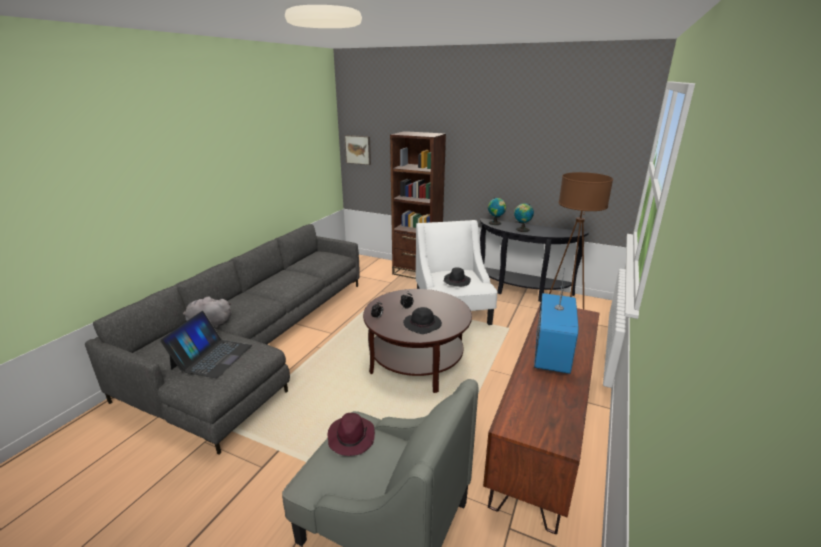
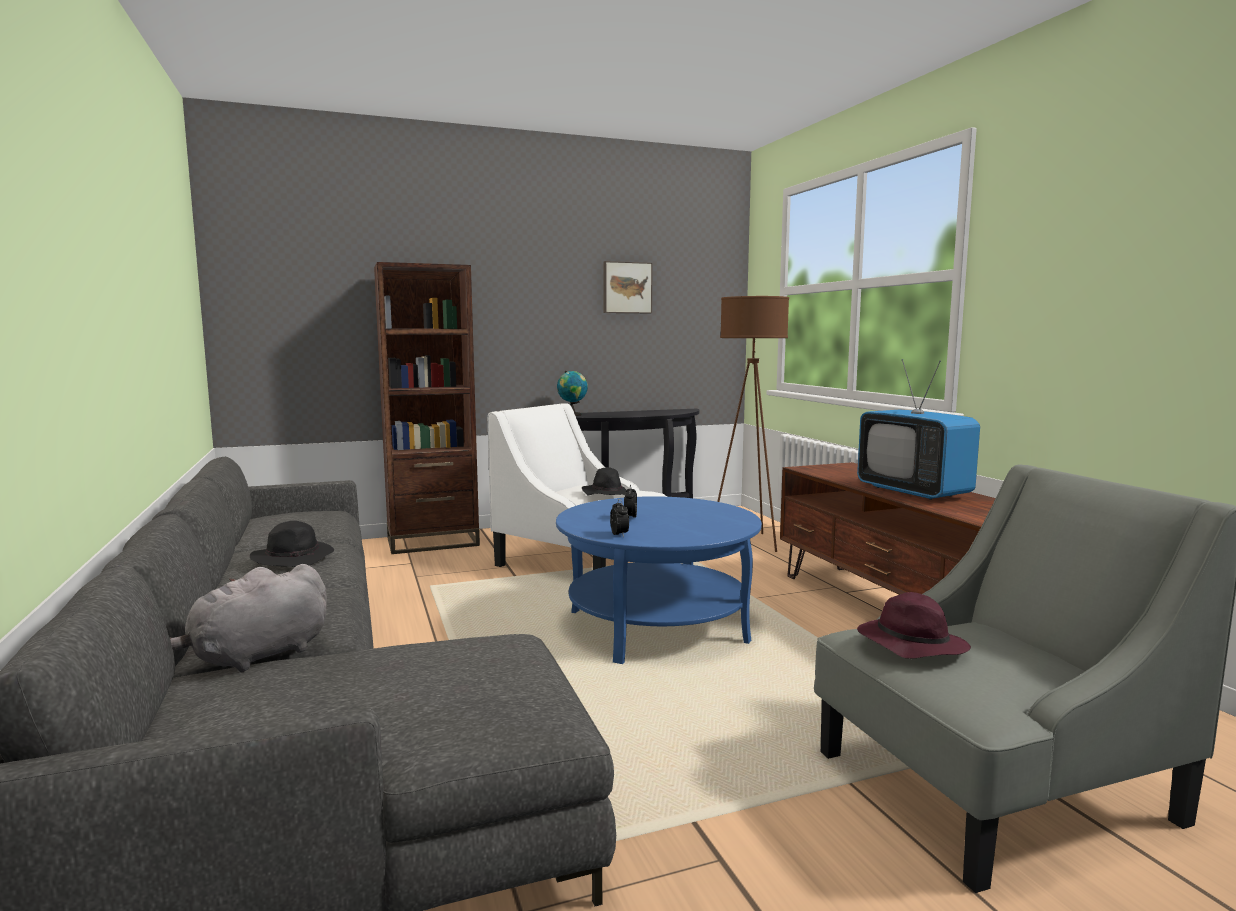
camera: 45 degrees left, 15 degrees down
(212, 357) = (425, 680): laptop -> none
(358, 149) = (257, 309): picture -> picture (626, 287)
(417, 362) = (656, 626): brown coffee table -> blue coffee table
(423, 325) = (700, 524): black hat -> black hat (294, 558)
(521, 230) = (622, 414): globe -> none

